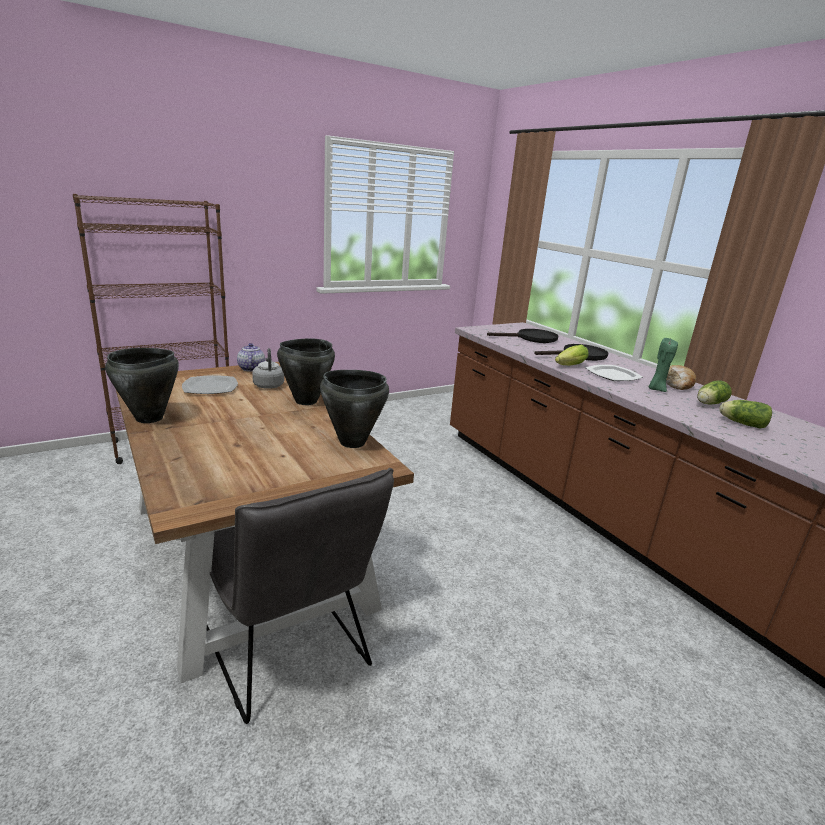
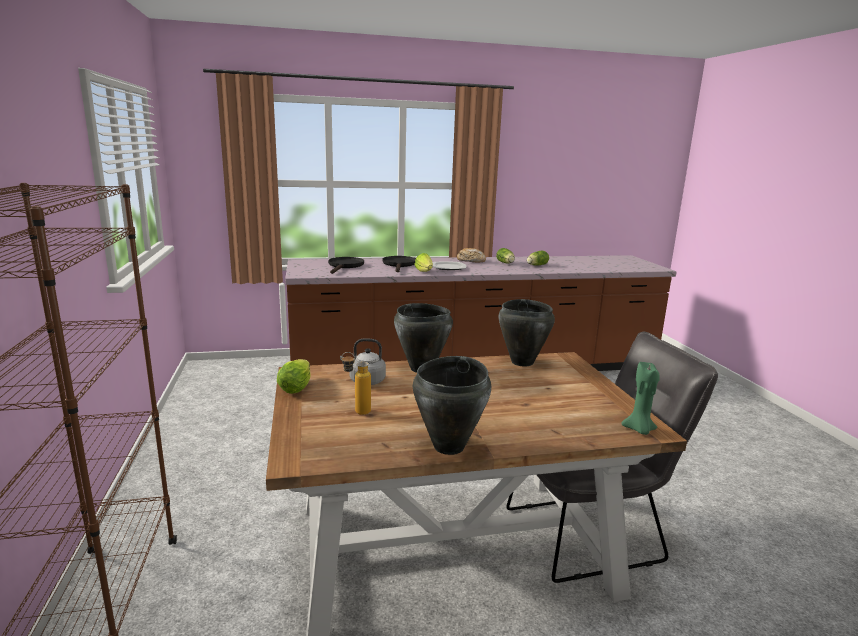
camera: 70 degrees left, 5 degrees down
(210, 387) = (356, 411): plate -> bottle
(251, 368) = (297, 386): teapot -> lettuce
(656, 389) = (479, 265): green candle -> green candle (639, 430)

